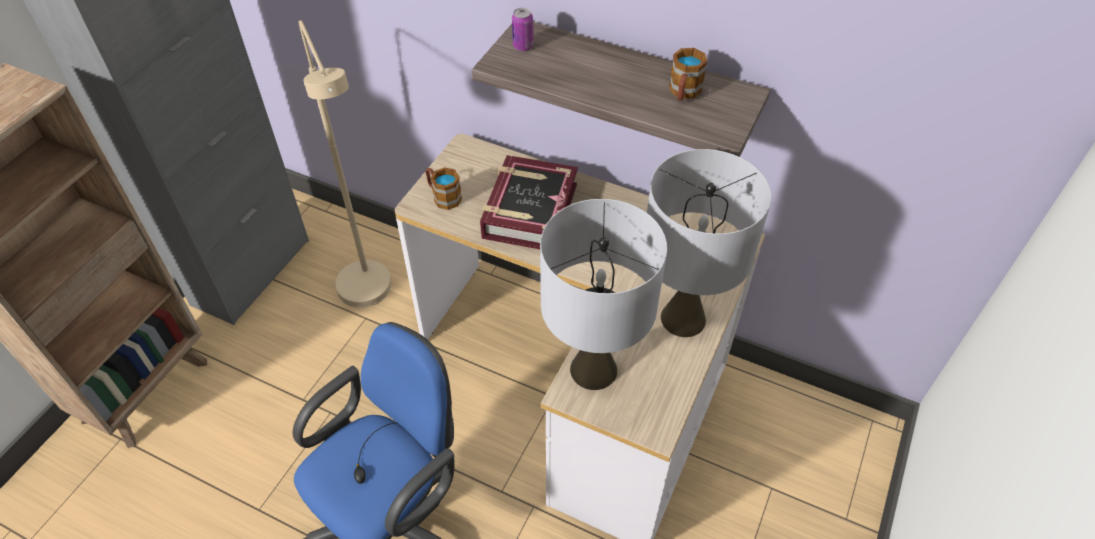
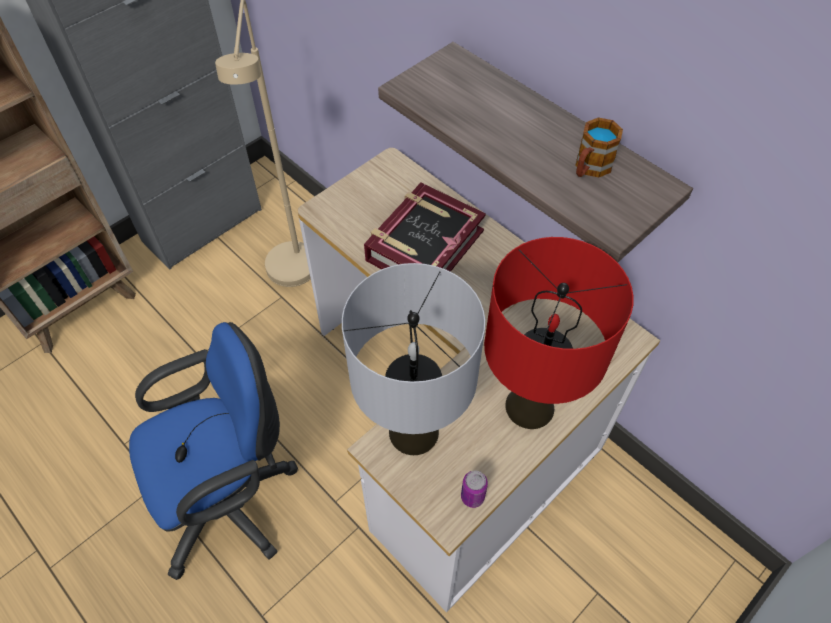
camera: 20 degrees right, 5 degrees up
(443, 196) = (348, 207): mug -> none
(523, 46) = (442, 74): can -> can (472, 497)
(683, 318) = (530, 406): grey table lamp -> red table lamp

